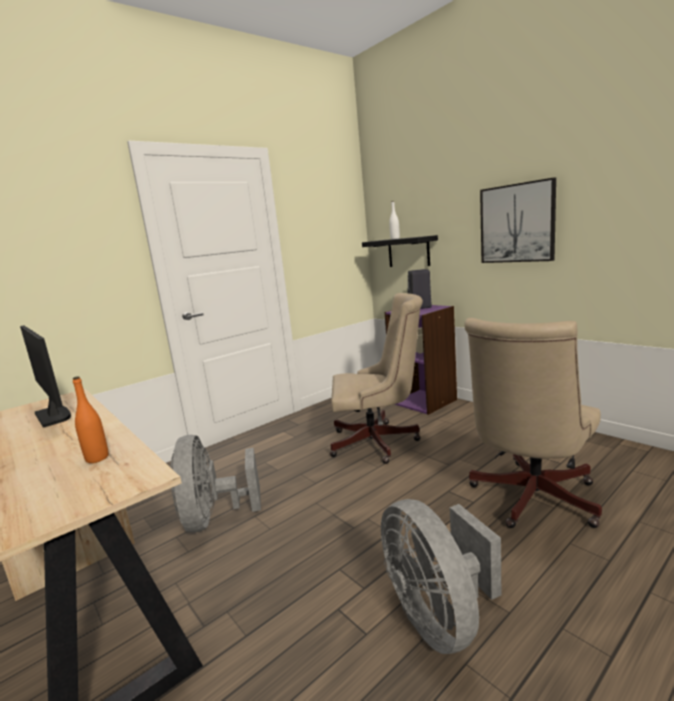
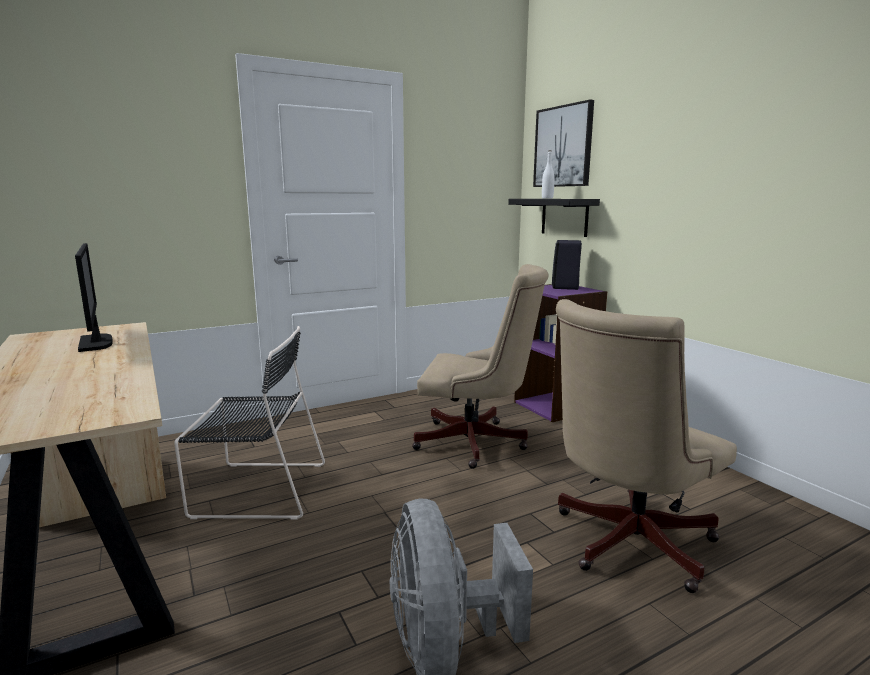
camera: 10 degrees right, 0 degrees up
(97, 458) = (101, 388): orange bottle -> none
(214, 518) = (256, 489): grey fan -> black chair
(517, 223) = (694, 193): picture -> picture (563, 146)

